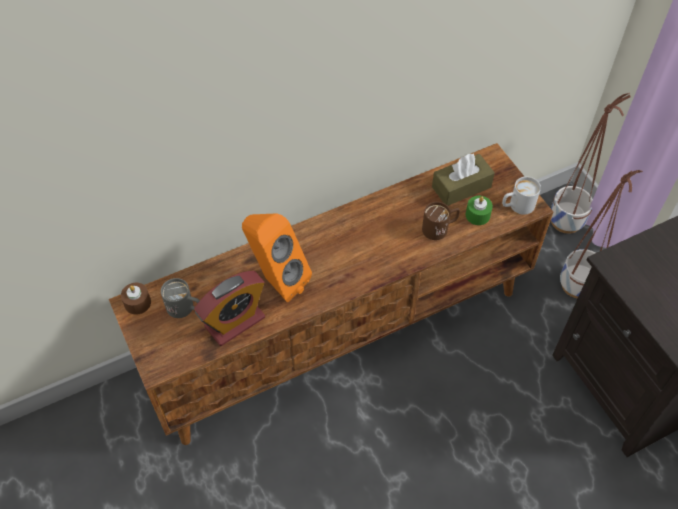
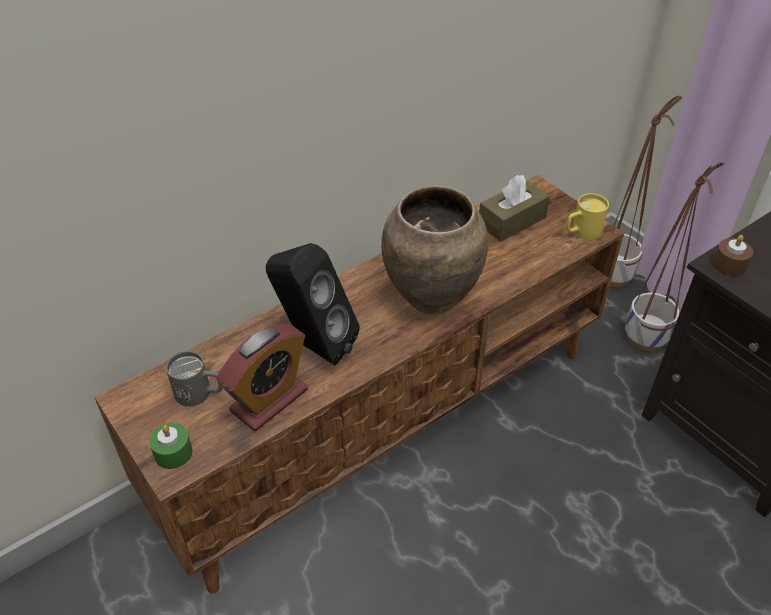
camera: 10 degrees left, 10 degrees down
(137, 303) = (134, 395): brown candle -> brown candle (729, 265)
(276, 280) = (314, 345): orange speaker -> black speaker
(378, 251) = (433, 297): none -> brown vase
(440, 228) = (500, 264): brown mug -> none
(477, 215) = (539, 246): green candle -> green candle (173, 453)
(517, 206) = (581, 232): white mug -> yellow mug

